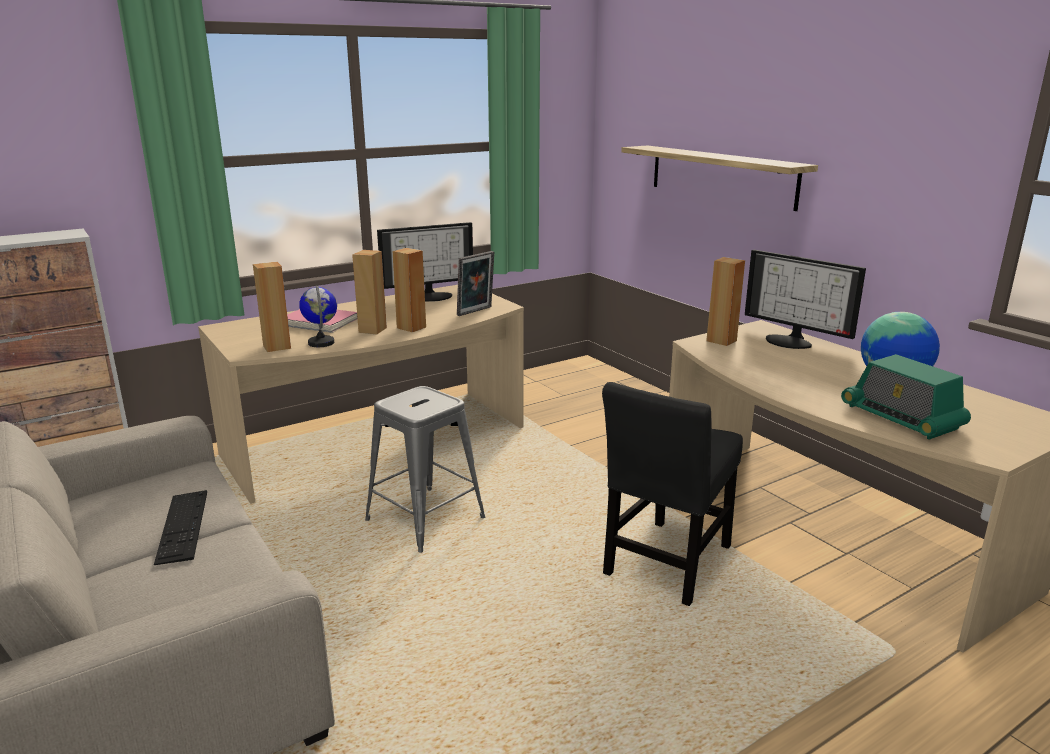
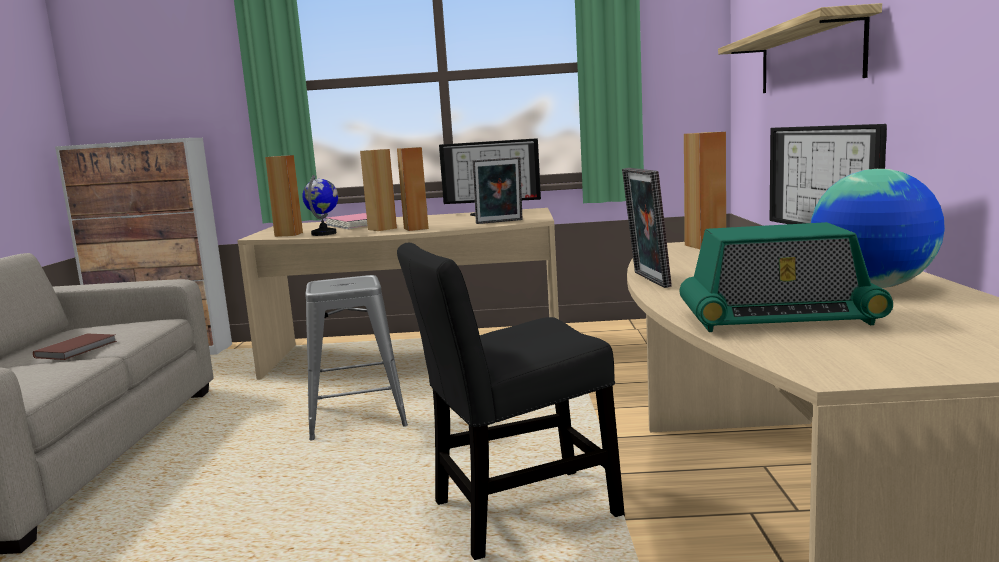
camera: 35 degrees right, 10 degrees down
(182, 526) = (78, 349): keyboard -> brown book
(764, 388) = (647, 280): none -> picture frame
(901, 417) = (778, 318): radio -> radio turned 90 degrees counterclockwise

